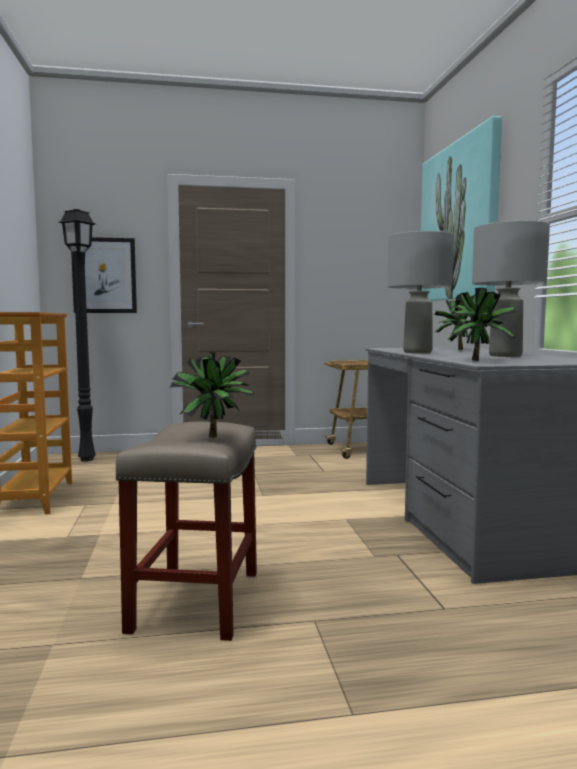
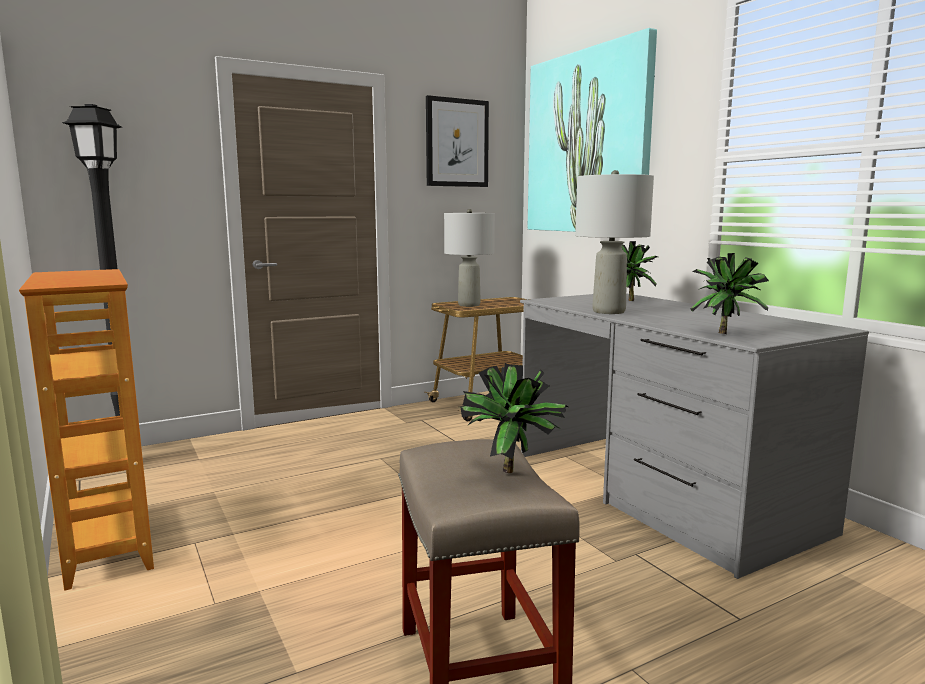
camera: 20 degrees left, 5 degrees up
(104, 275) = (130, 200): picture -> picture (456, 143)
(505, 355) = (714, 317): grey table lamp -> grey table lamp (469, 305)

